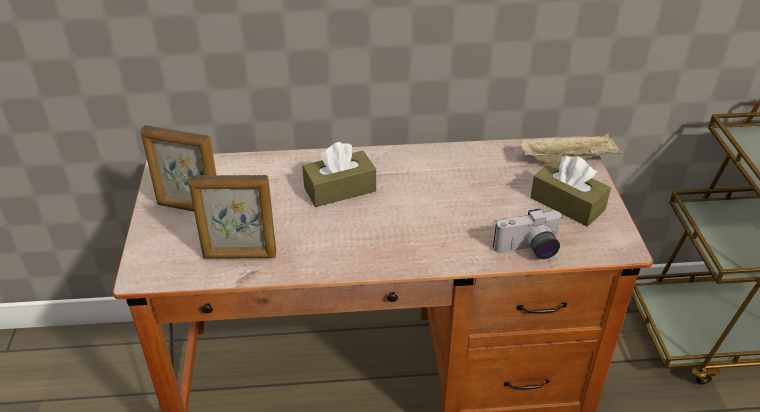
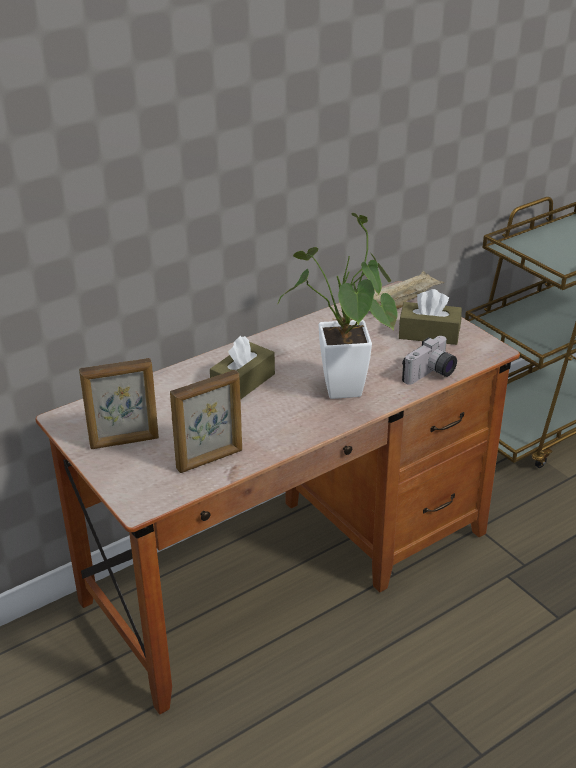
camera: 30 degrees left, 5 degrees down
(420, 238) = (344, 395): none -> potted plant

